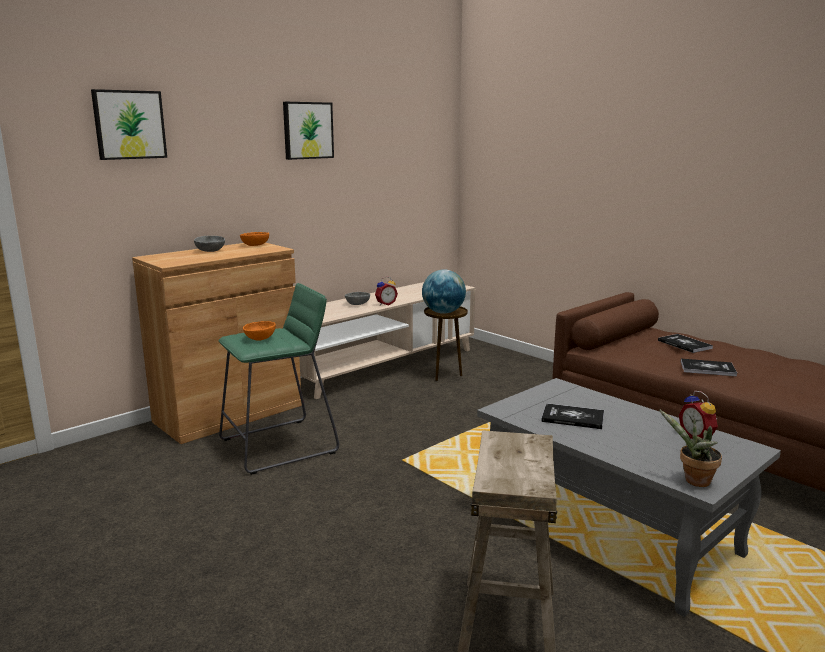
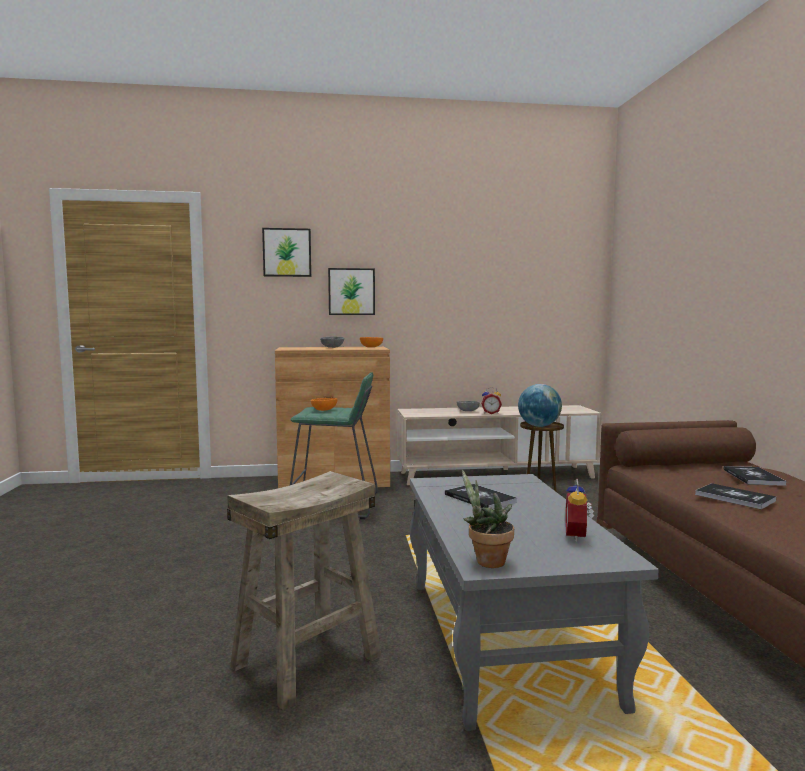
camera: 35 degrees right, 10 degrees down
(307, 130) = (437, 259): picture -> picture (351, 291)

